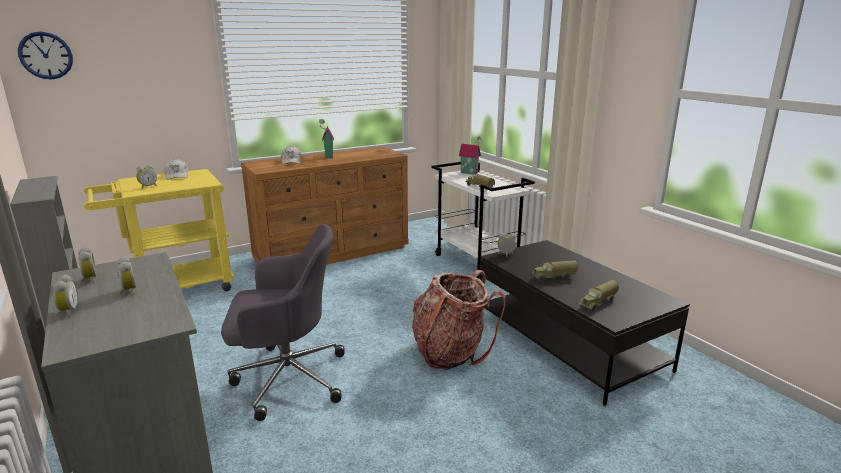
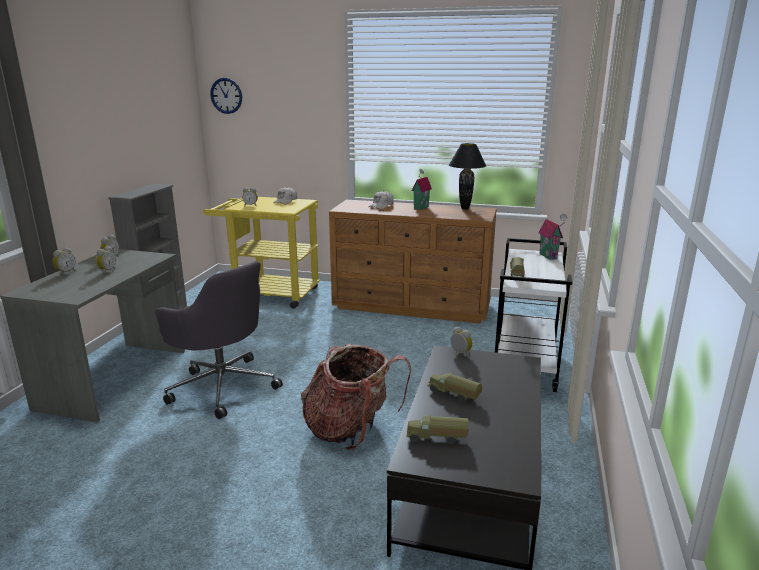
camera: 45 degrees right, 0 degrees up
(363, 151) = (464, 208): none -> black table lamp

